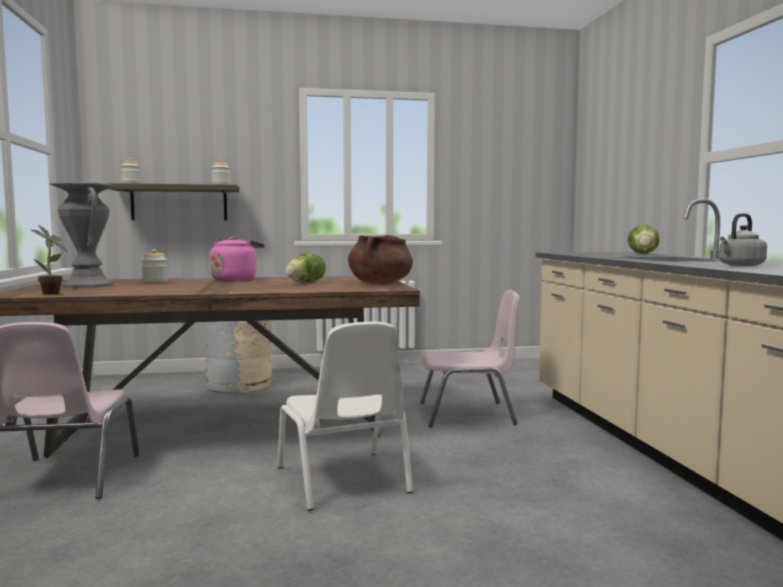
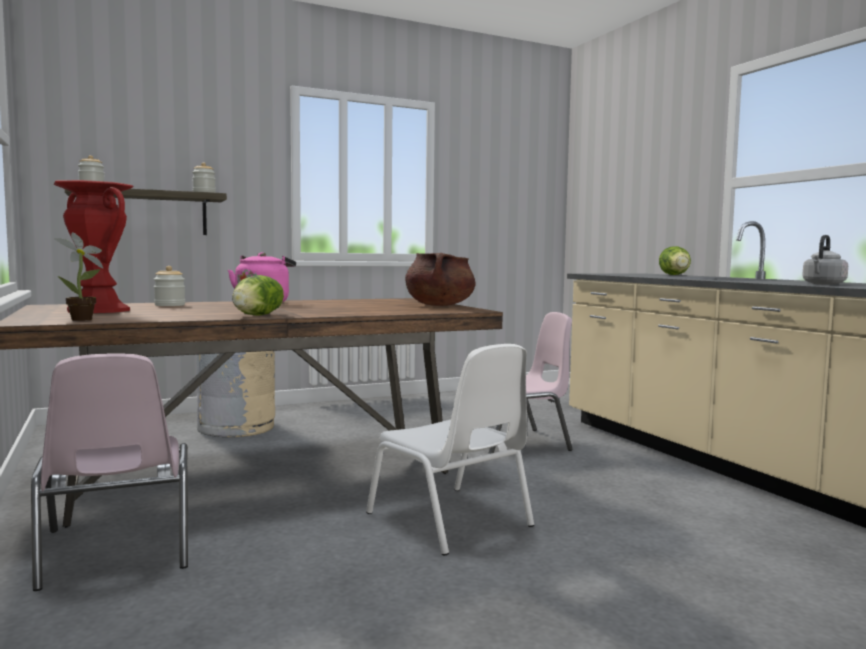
camera: 15 degrees left, 0 degrees up
(87, 285) = (98, 310): grey vase -> red vase
(306, 282) = (356, 305): lettuce -> lettuce (258, 315)

